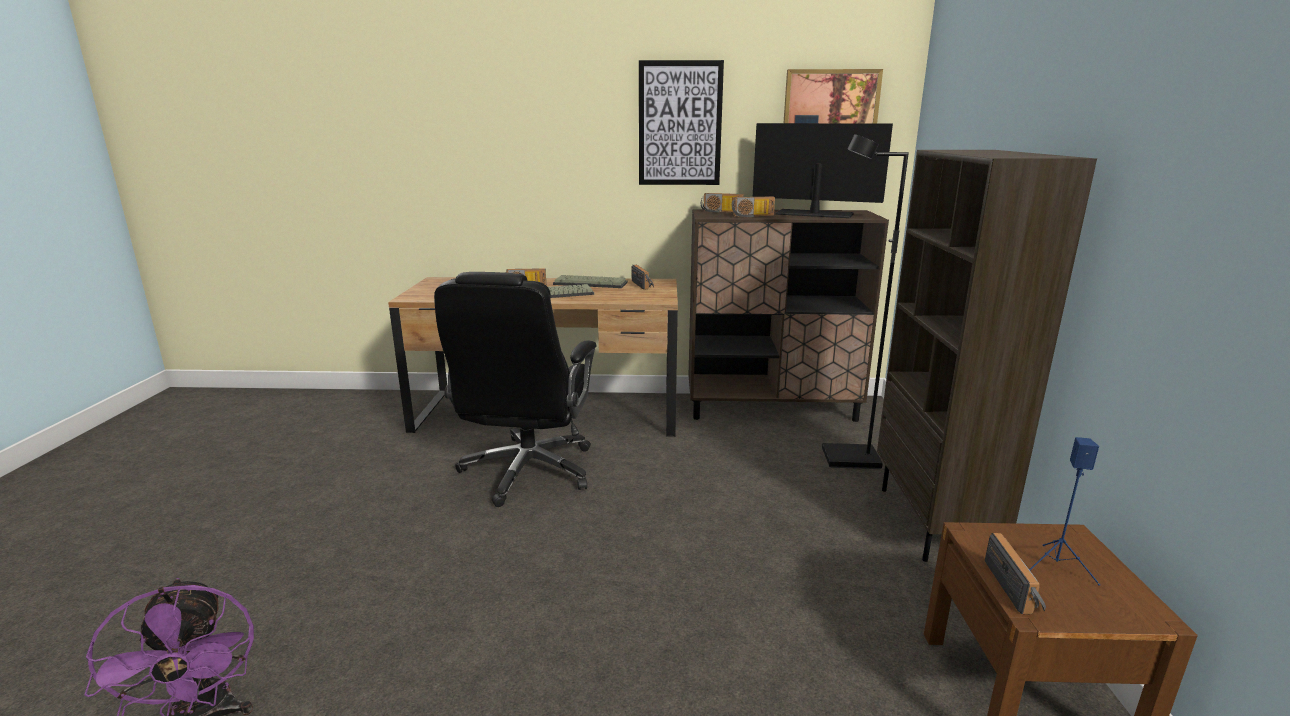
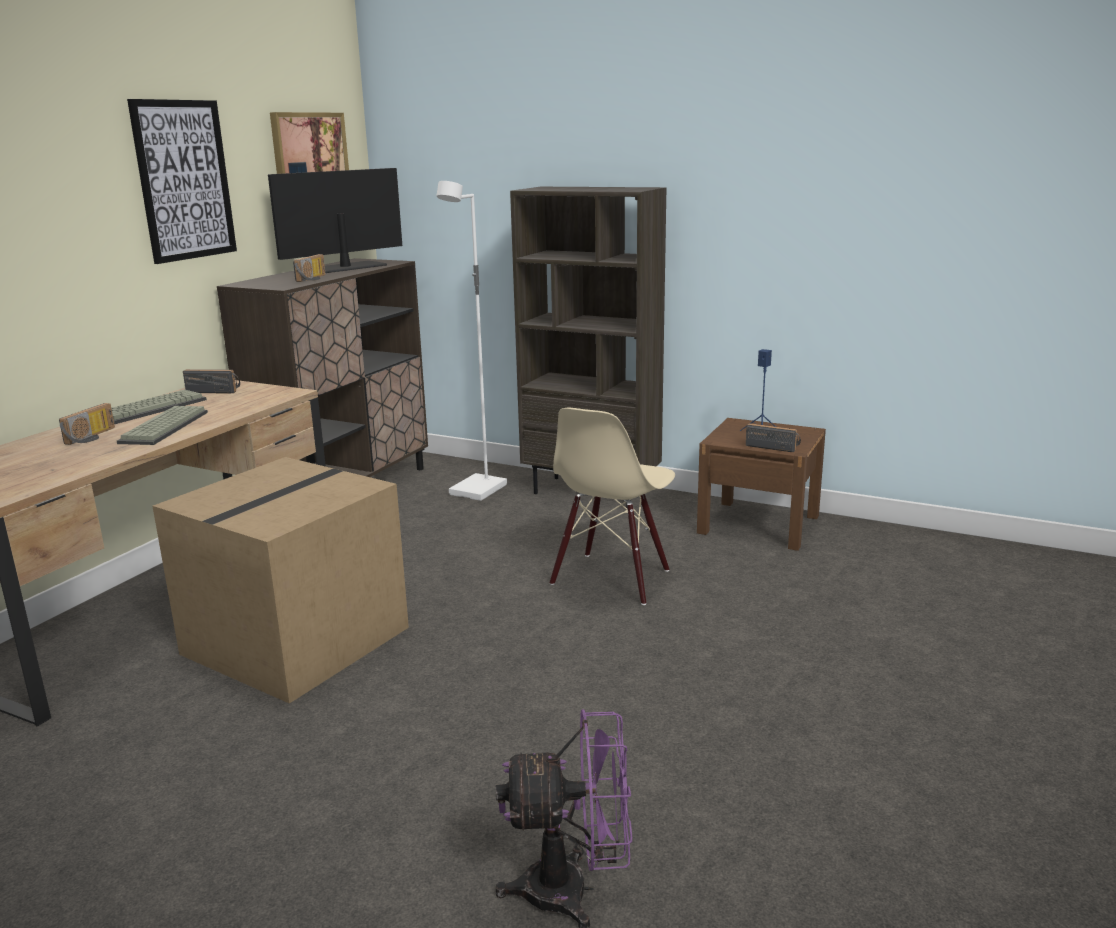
camera: 65 degrees left, 0 degrees up
(527, 472) = (296, 642): black office chair -> cardboard box
(720, 212) = (262, 282): radio -> none
(743, 595) = (611, 578): none -> beige chair
(850, 460) = (479, 490): black floor lamp -> white floor lamp

